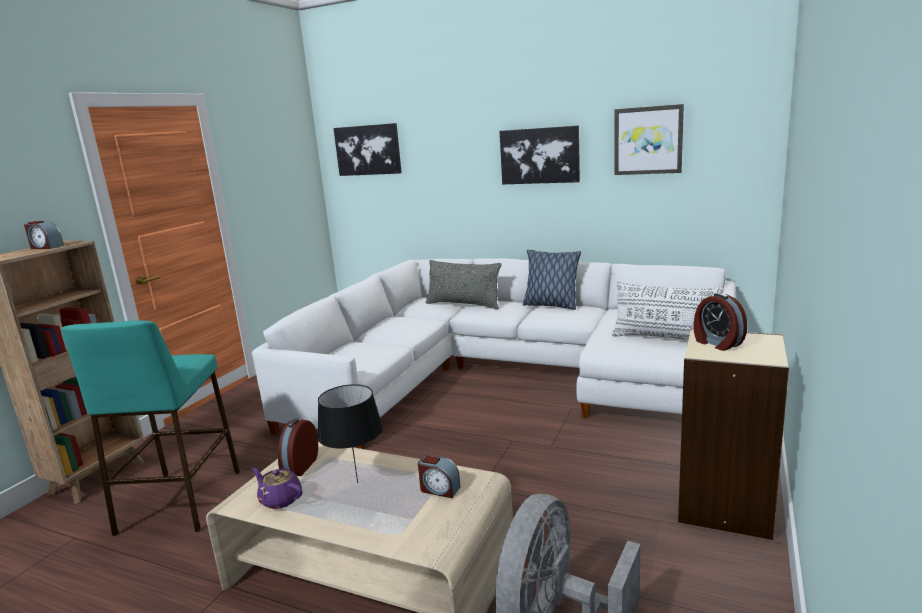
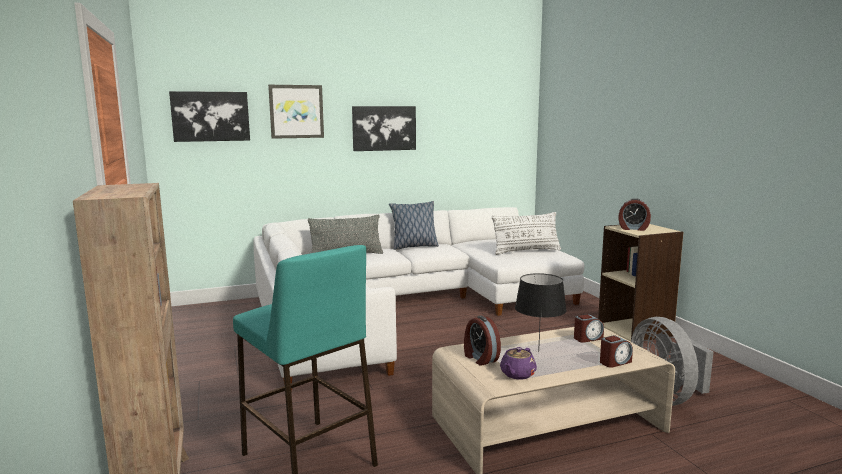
camera: 45 degrees left, 5 degrees down
(46, 247) = (124, 188): alarm clock -> alarm clock (615, 362)
(280, 499) = (517, 374): purple teapot -> purple teapot turned 45 degrees counterclockwise
(648, 140) = (461, 120): picture -> picture (296, 111)

